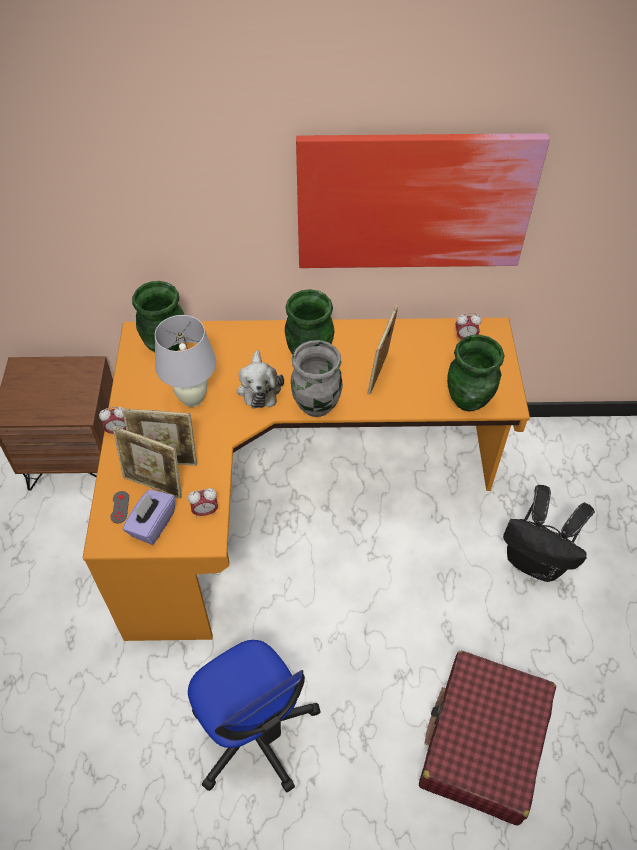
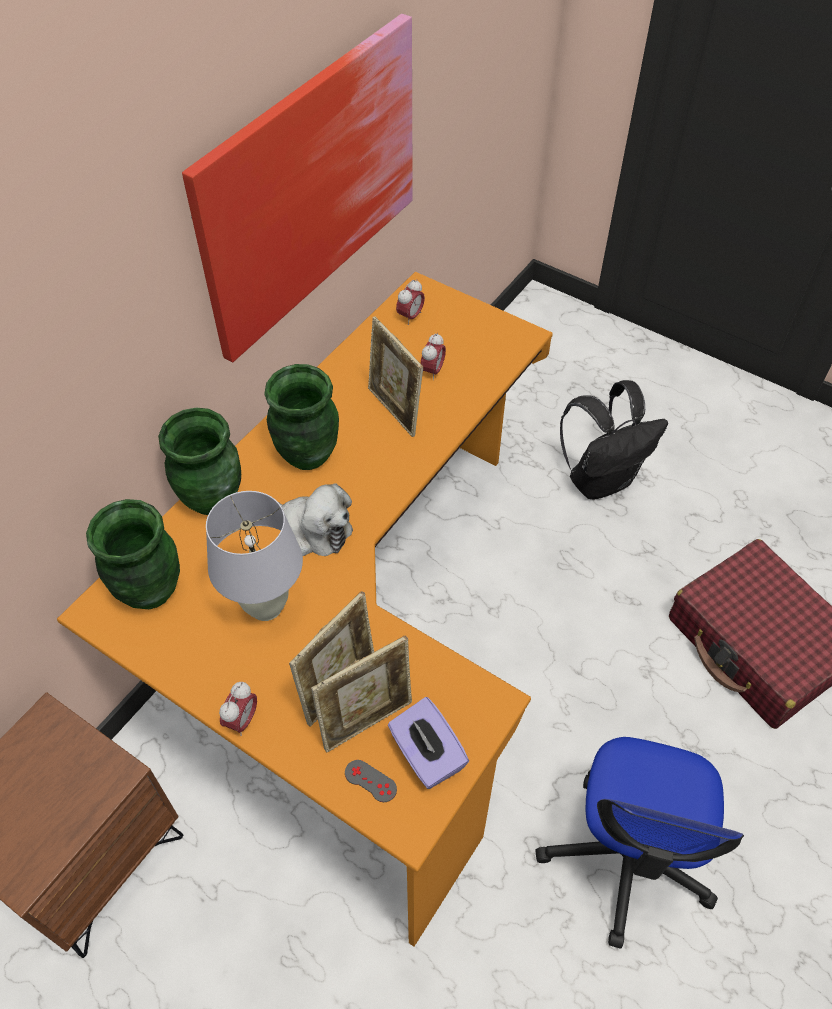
camera: 55 degrees left, 0 degrees up
(205, 511) = (451, 684): alarm clock -> alarm clock (432, 371)
(254, 732) = (626, 857): office chair -> office chair turned 105 degrees clockwise
(316, 406) = (389, 490): grey vase -> none
(469, 400) = (493, 362): green vase -> green vase (213, 498)

